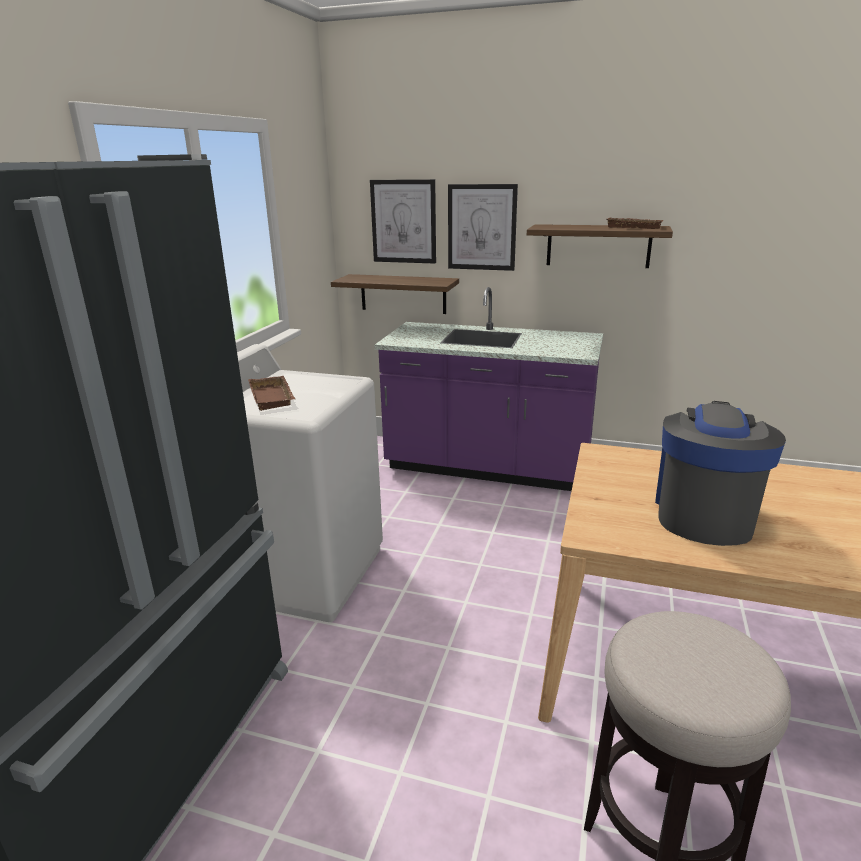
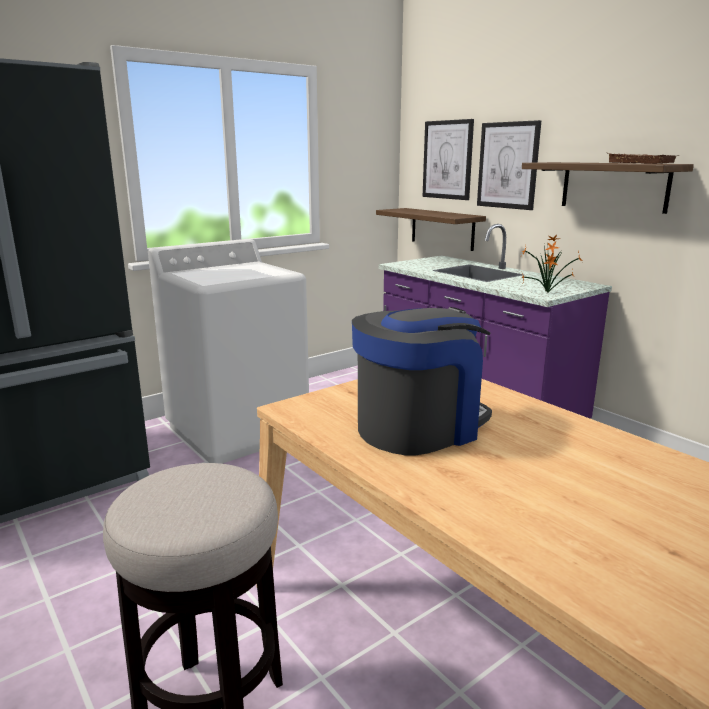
camera: 35 degrees right, 5 degrees down
(274, 397) = (215, 272): brown tray -> none
(582, 351) = (549, 293): none -> potted plant

